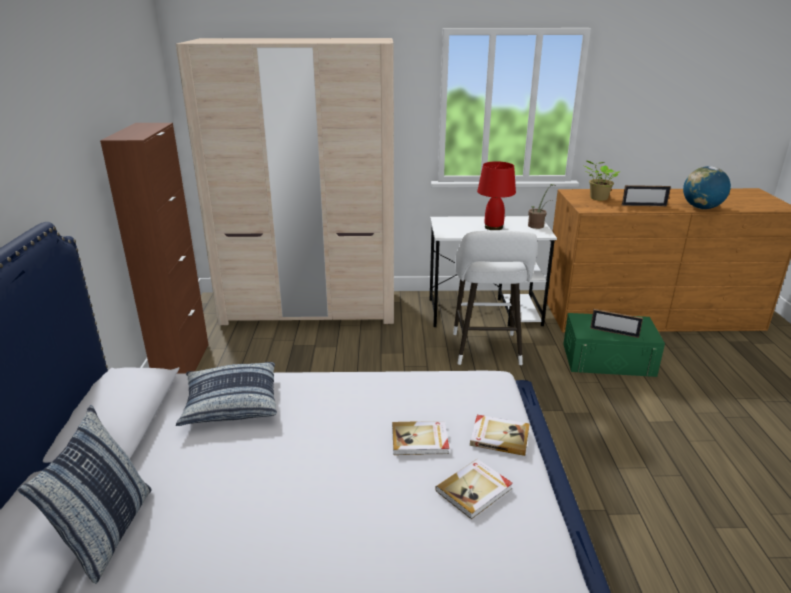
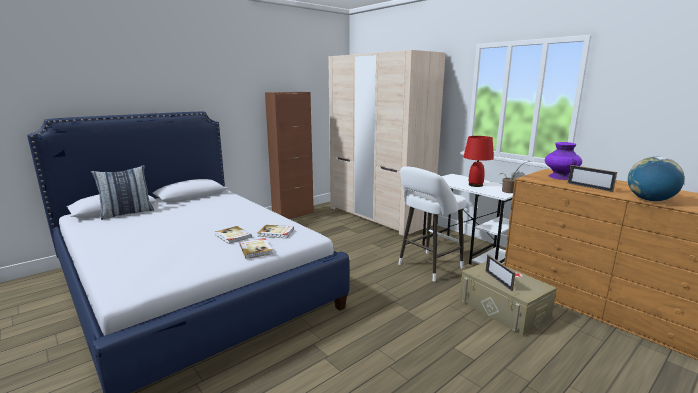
camera: 50 degrees right, 10 degrees down
(231, 403) = (220, 203): pillow -> none
(475, 490) = (203, 255): book -> book (276, 233)
(597, 198) = (560, 177): potted plant -> purple vase
(608, 359) = (503, 309): green storage box -> beige storage box

